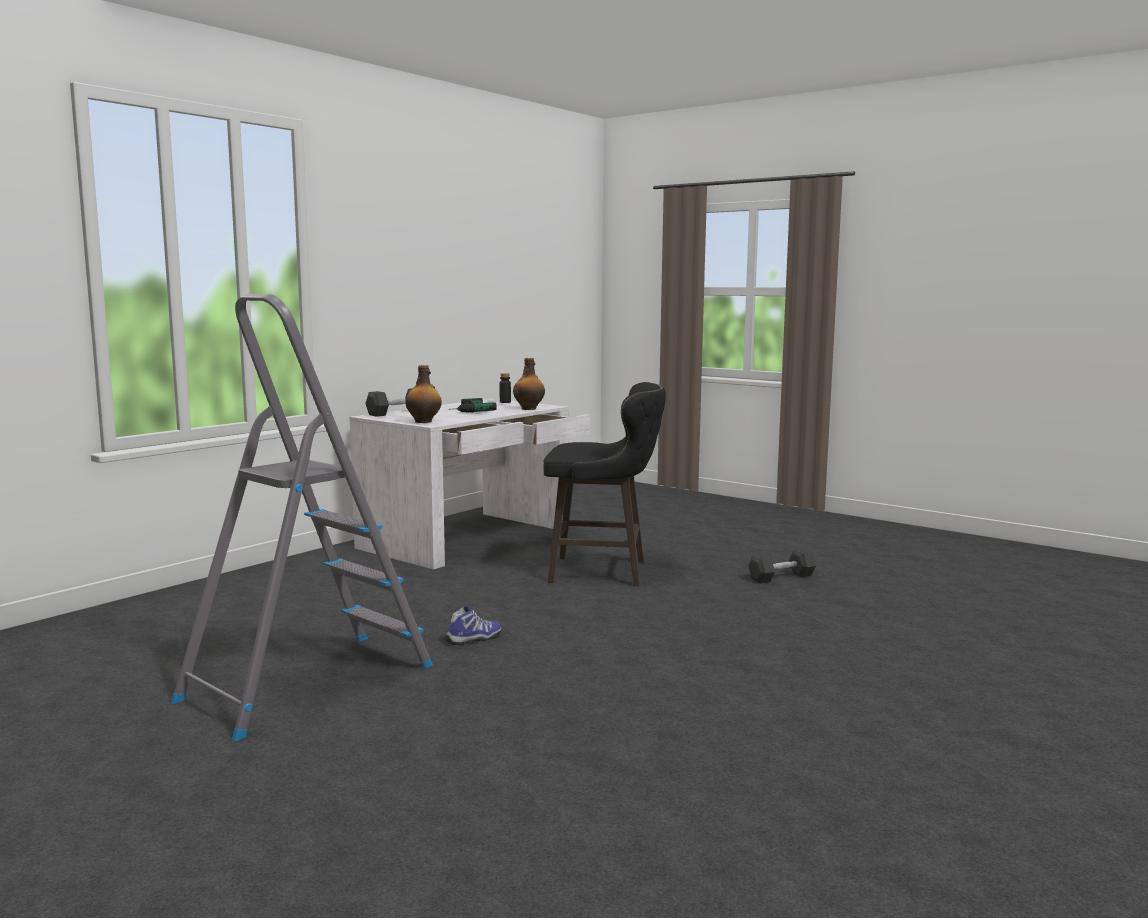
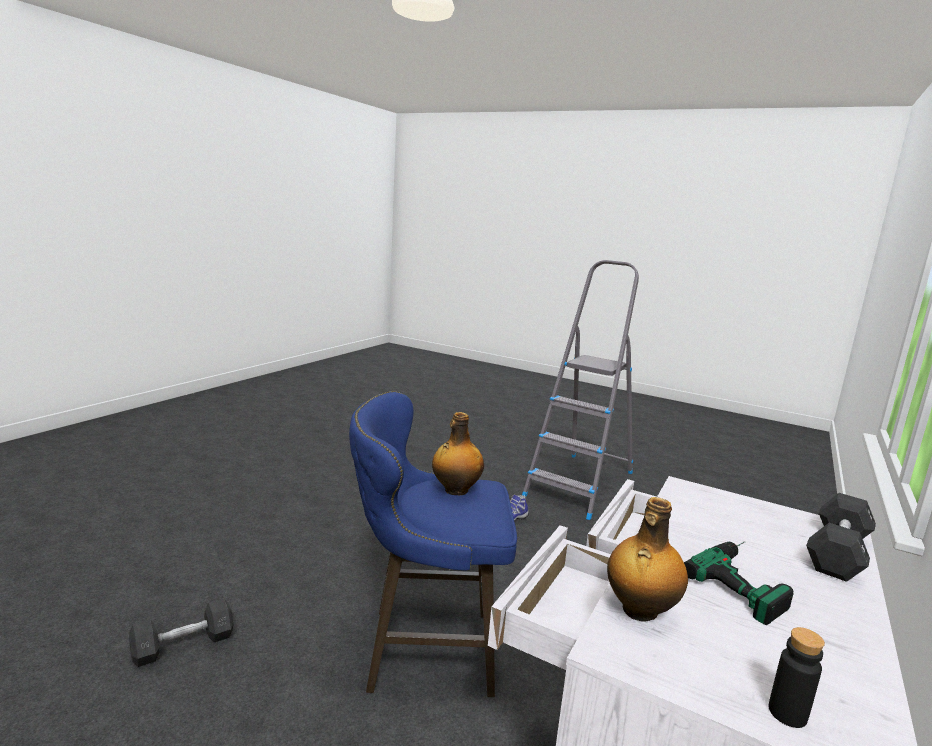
camera: 170 degrees right, 5 degrees up
(424, 421) = (713, 500): bottle -> bottle (455, 490)
(604, 571) = (423, 649): black stool -> blue stool

